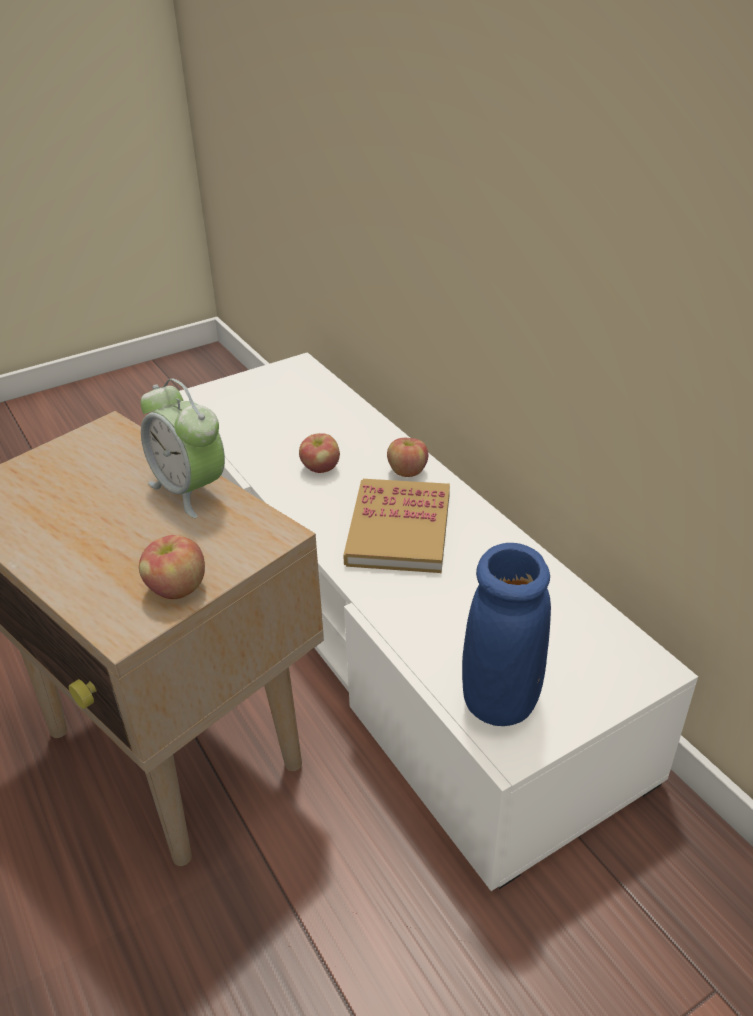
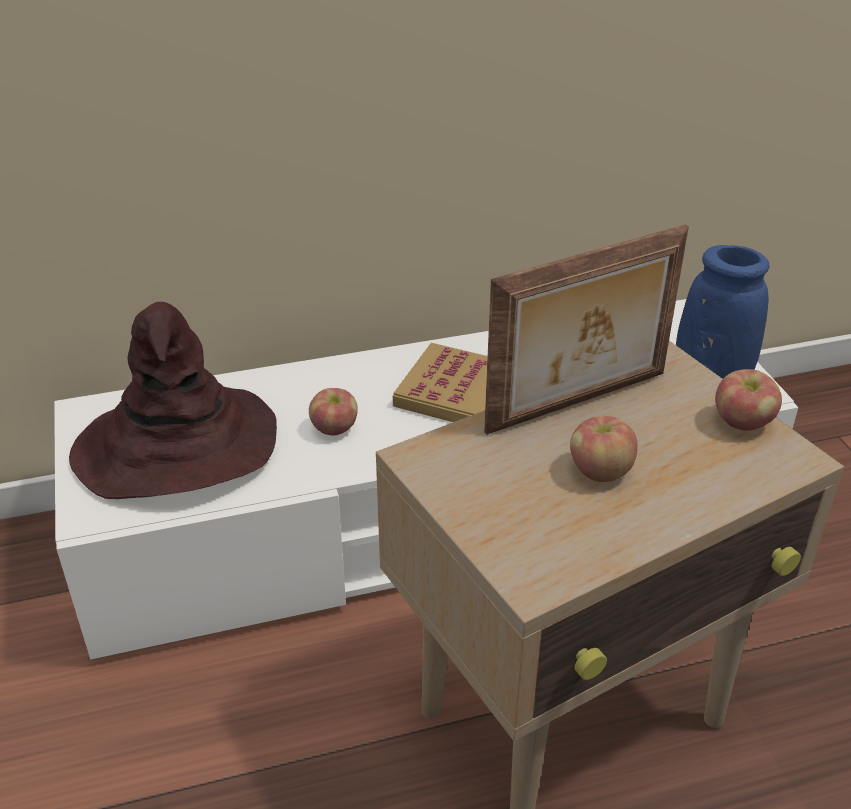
camera: 75 degrees left, 0 degrees up
(190, 490) = (579, 404): alarm clock -> picture frame
(273, 408) = (177, 447): none -> brown hat
(407, 471) = (375, 372): apple -> apple (600, 471)

